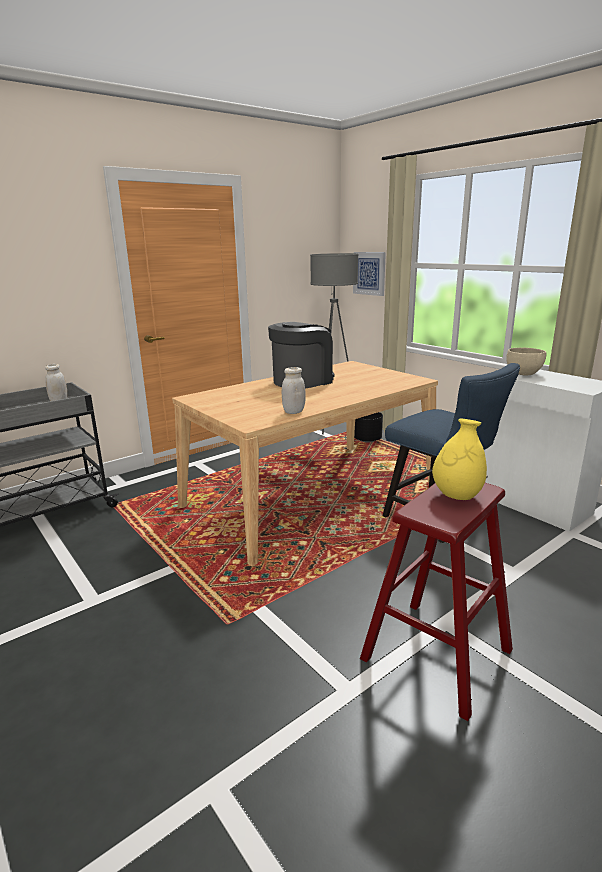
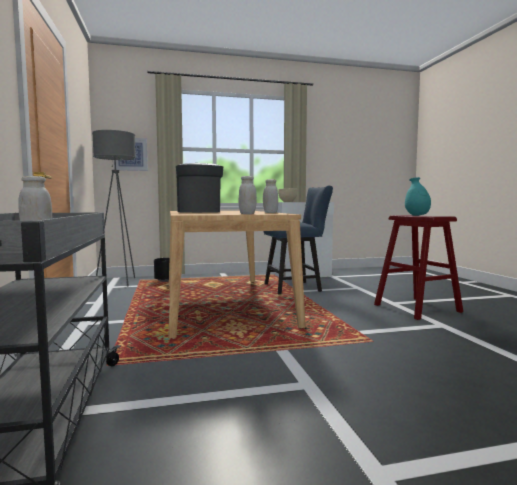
camera: 65 degrees left, 15 degrees down
(226, 413) = (247, 214): none -> white jar
(457, 496) = (417, 215): yellow vase -> turquoise vase

